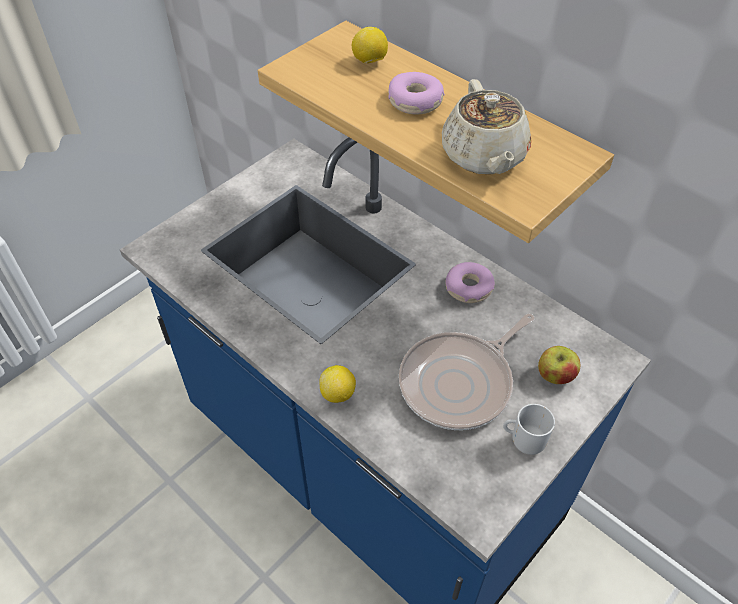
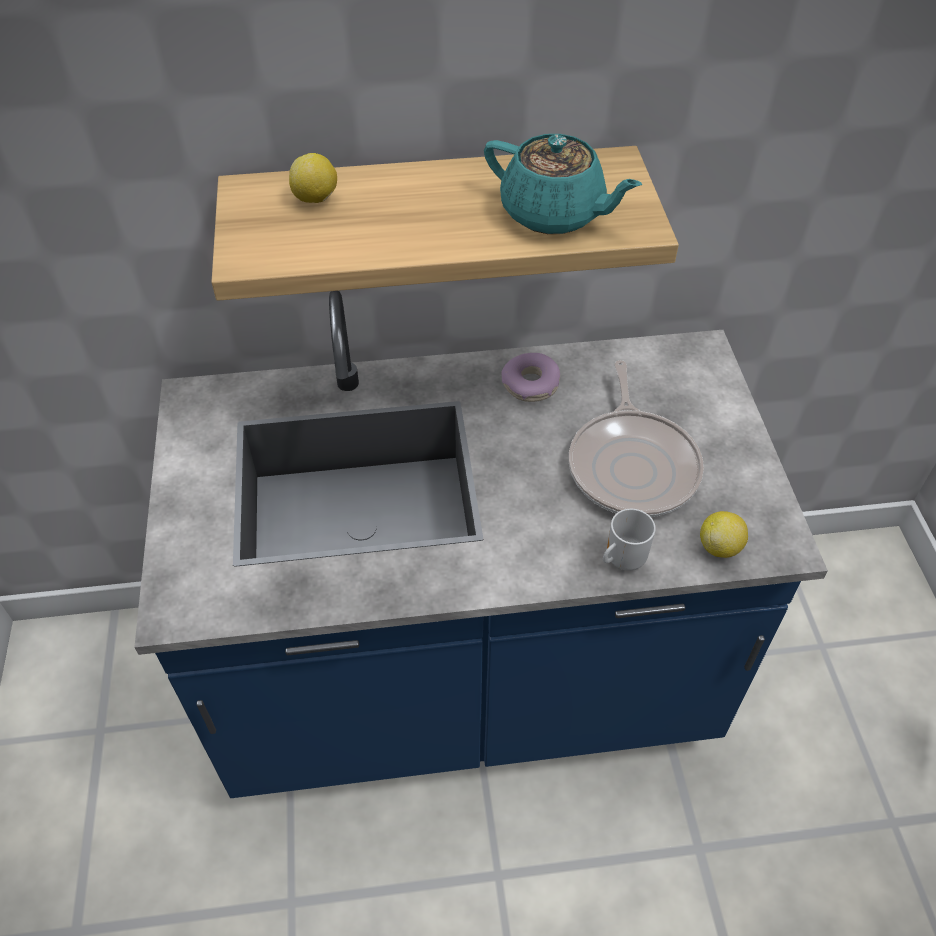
camera: 50 degrees left, 0 degrees up
(338, 394) = (559, 565): lemon -> lemon (719, 547)
(415, 102) = (422, 207): donut -> none
(483, 156) = (554, 214): beige teapot -> turquoise teapot
(525, 441) = (734, 464): mug -> mug (621, 559)
(555, 376) = (685, 397): apple -> none

